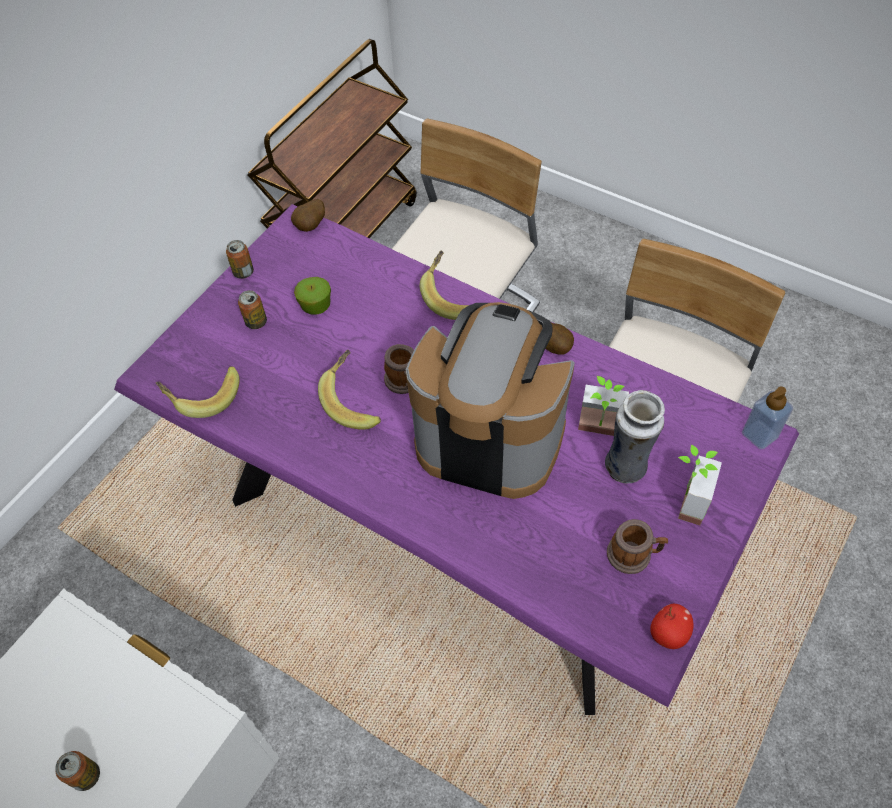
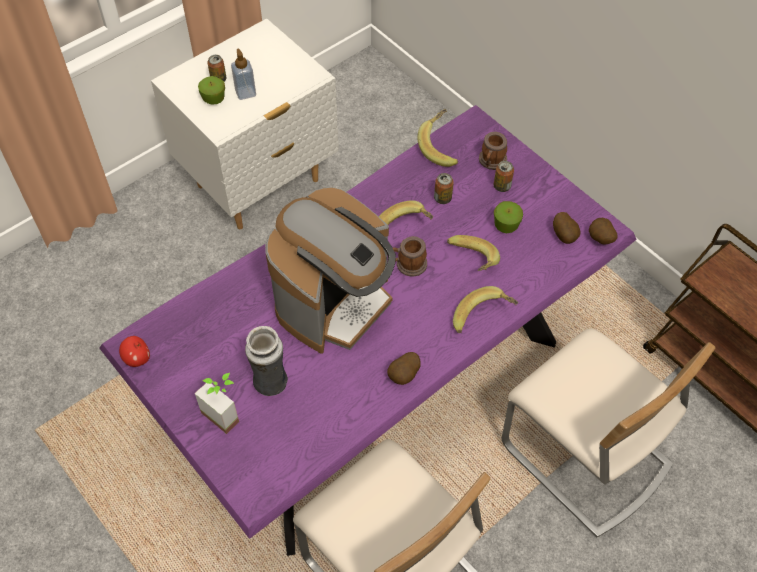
camera: 105 degrees right, 0 degrees up
(136, 764) = (214, 99): none -> apple
(243, 272) = (558, 187): can -> can (442, 198)
(315, 254) = (565, 236): none -> potato
(381, 325) = (470, 263): none -> banana
(599, 432) = (309, 377): potted plant -> none
(633, 554) = (201, 361): mug -> mug (491, 162)
(759, 435) = (255, 494): soap dispenser -> soap dispenser (245, 92)

